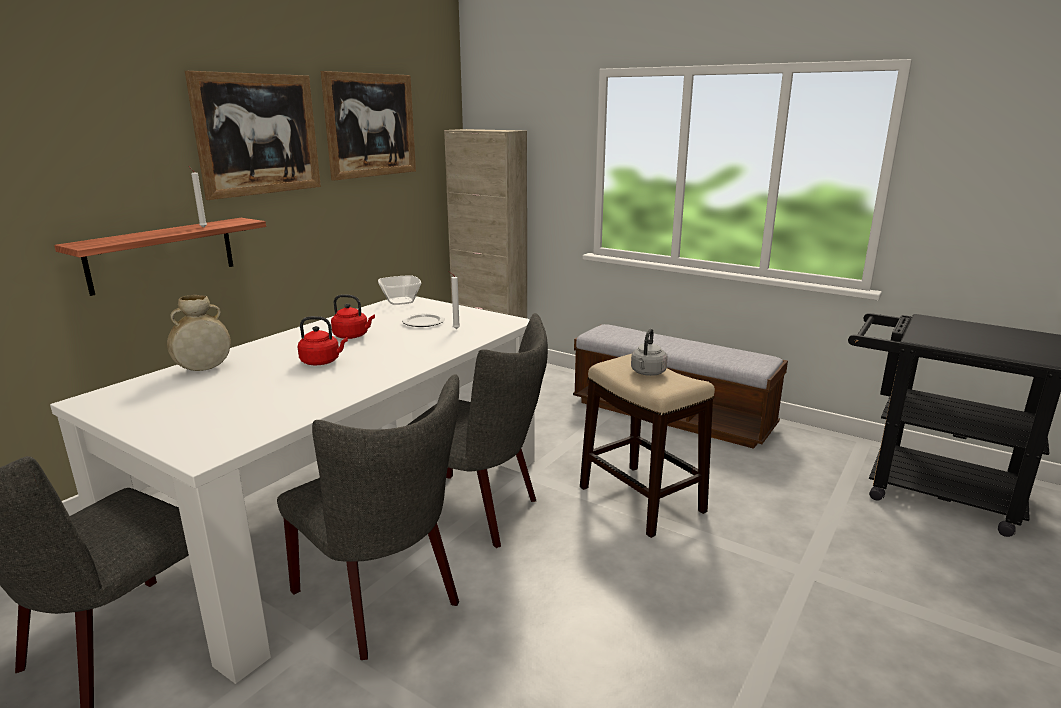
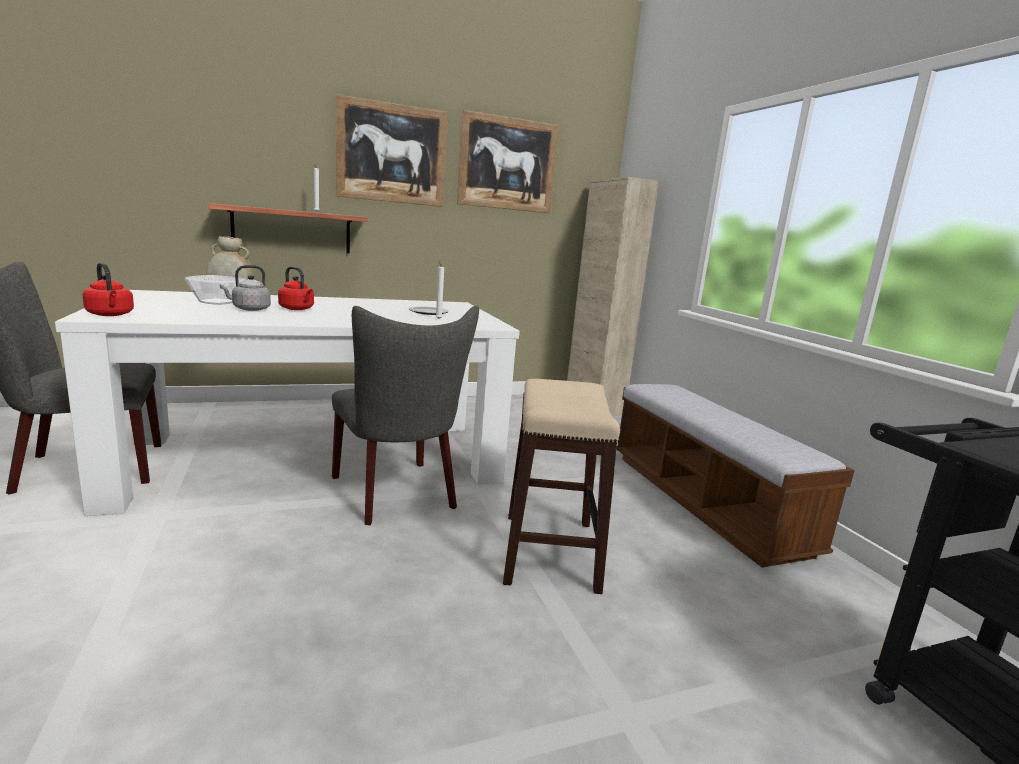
camera: 35 degrees right, 5 degrees down
(353, 336) = (359, 306): red kettle -> red kettle (110, 315)
(383, 601) = (235, 517): grey chair -> none
(400, 301) = (450, 303): bowl -> bowl (216, 302)
(647, 373) = (566, 396): grey kettle -> grey kettle (249, 309)

